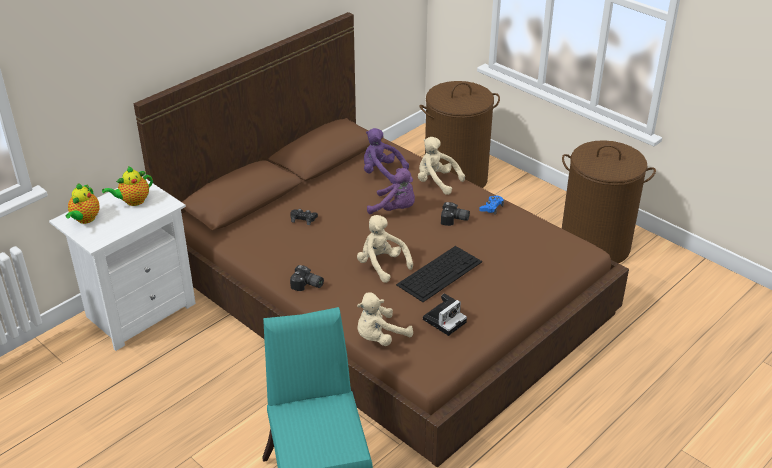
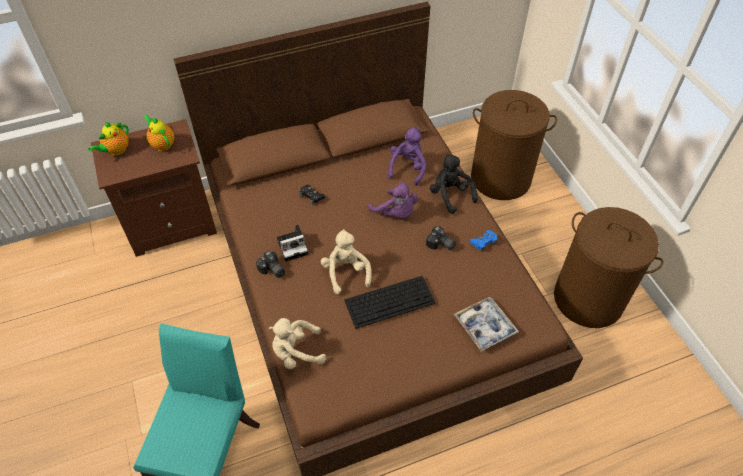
camera: 25 degrees right, 15 degrees up
(133, 201) = (162, 144): teapot -> teapot turned 60 degrees clockwise
(138, 311) = (172, 224): white nightstand -> brown nightstand
(381, 173) = (407, 168): purple plush toy -> purple plush toy turned 60 degrees clockwise
(436, 182) = (450, 195): beige plush toy -> black plush toy
(445, 320) = (362, 356): camera -> camera (293, 246)
(536, 265) = (485, 326): none -> tray

